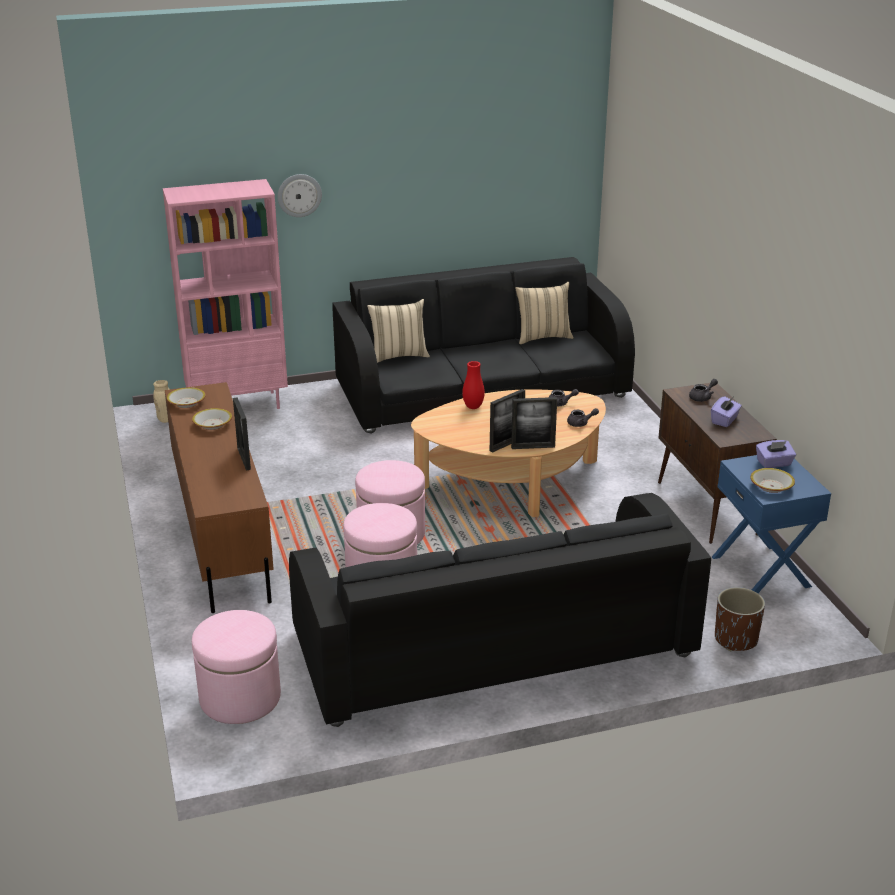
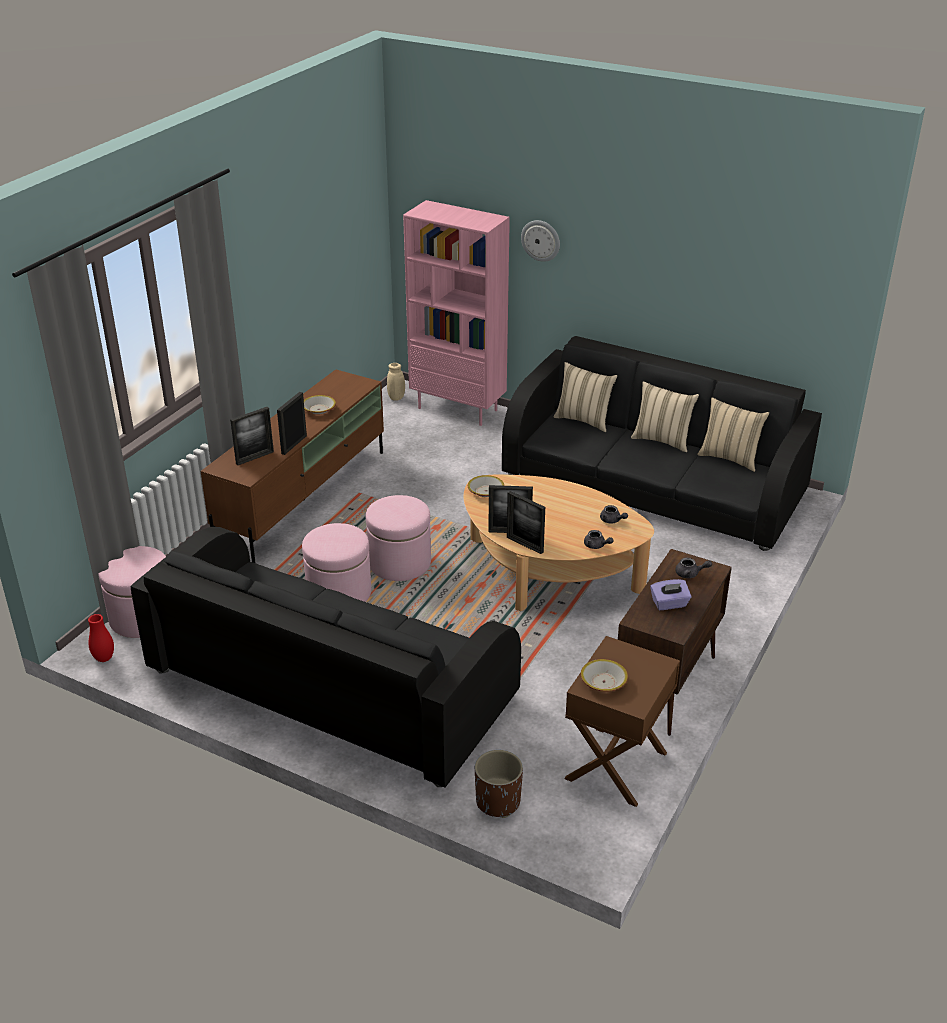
camera: 45 degrees right, 5 degrees up
(187, 403) = (331, 385): bowl -> bowl (486, 491)
(227, 484) = (255, 457): none -> picture frame
(473, 407) = (539, 488): red vase -> red vase (104, 658)
(479, 345) = (662, 440): none -> beige pillow
(762, 571) = (617, 766): blue nightstand -> brown nightstand
(774, 463) = (645, 665): purple tissue box -> none

